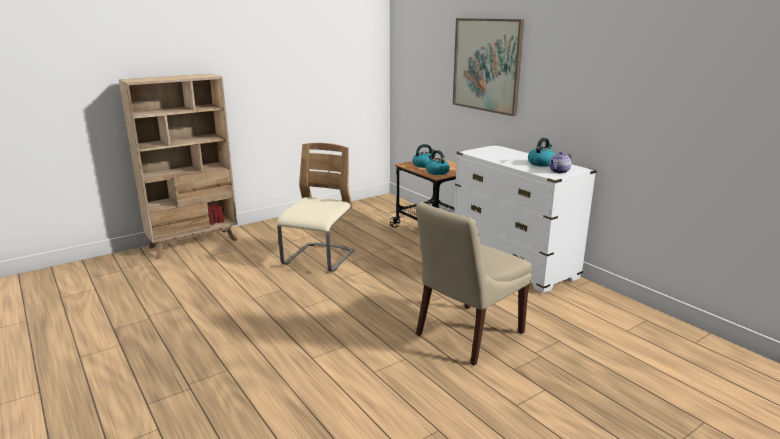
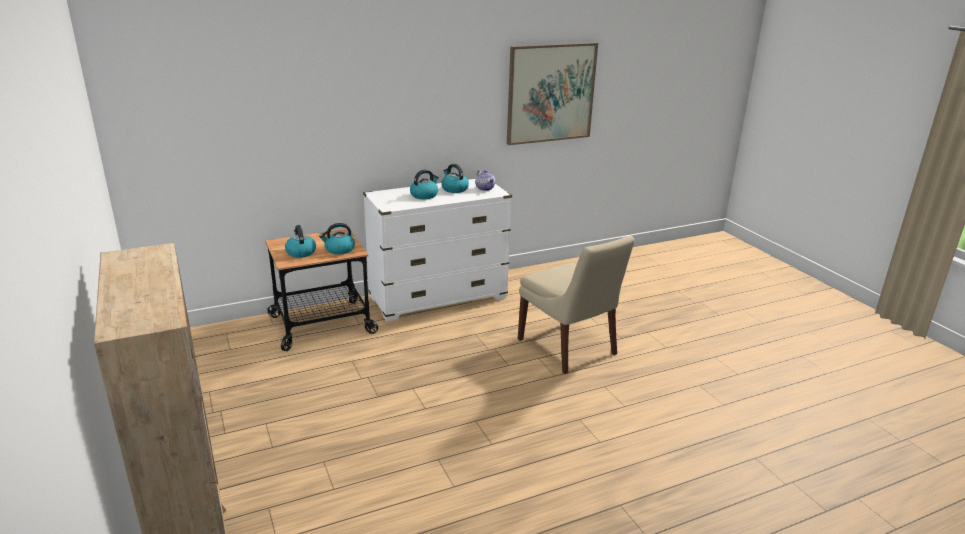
camera: 80 degrees left, 5 degrees up
(319, 259) = (357, 422): beige chair -> none
(486, 65) = (329, 106): picture -> picture (550, 93)
(511, 157) = (424, 195): none -> kettle

